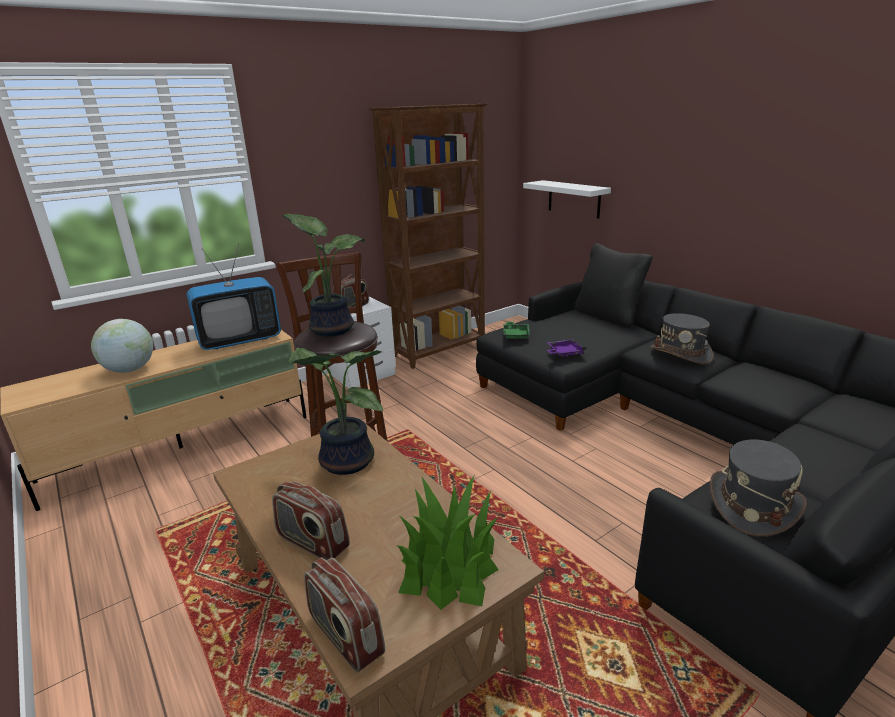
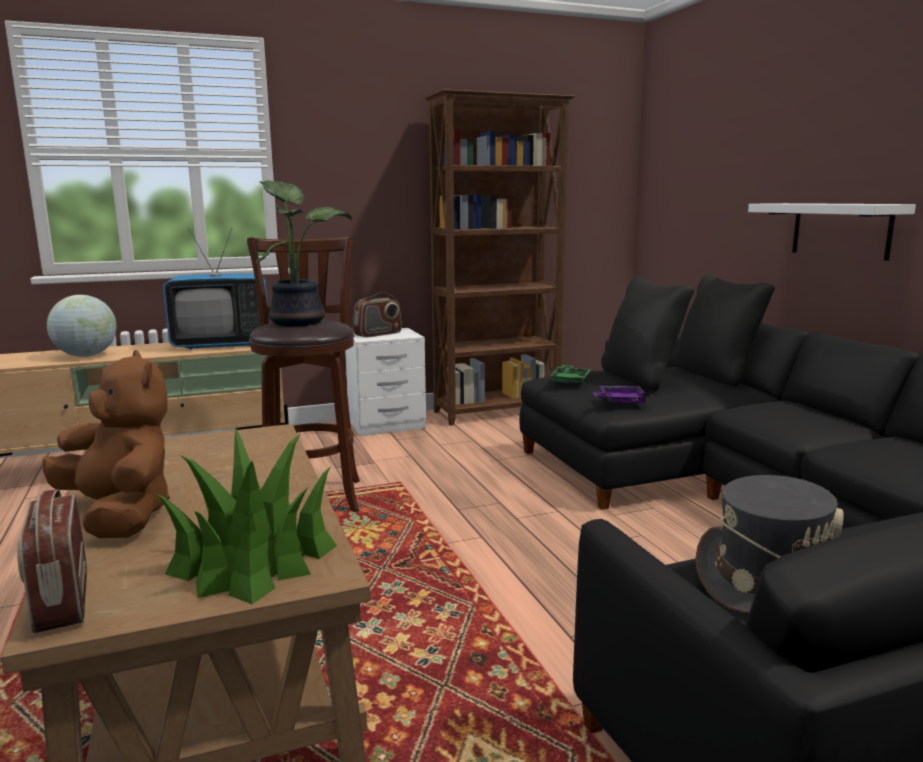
camera: 15 degrees right, 10 degrees down
(312, 542) = (120, 515): radio -> brown plush toy
(343, 462) = (232, 455): potted plant -> none
(564, 327) = (641, 378): none -> black pillow
(574, 199) = (694, 224): white shelf -> white shelf (840, 230)
(680, 353) = (792, 416): grey hat -> none

